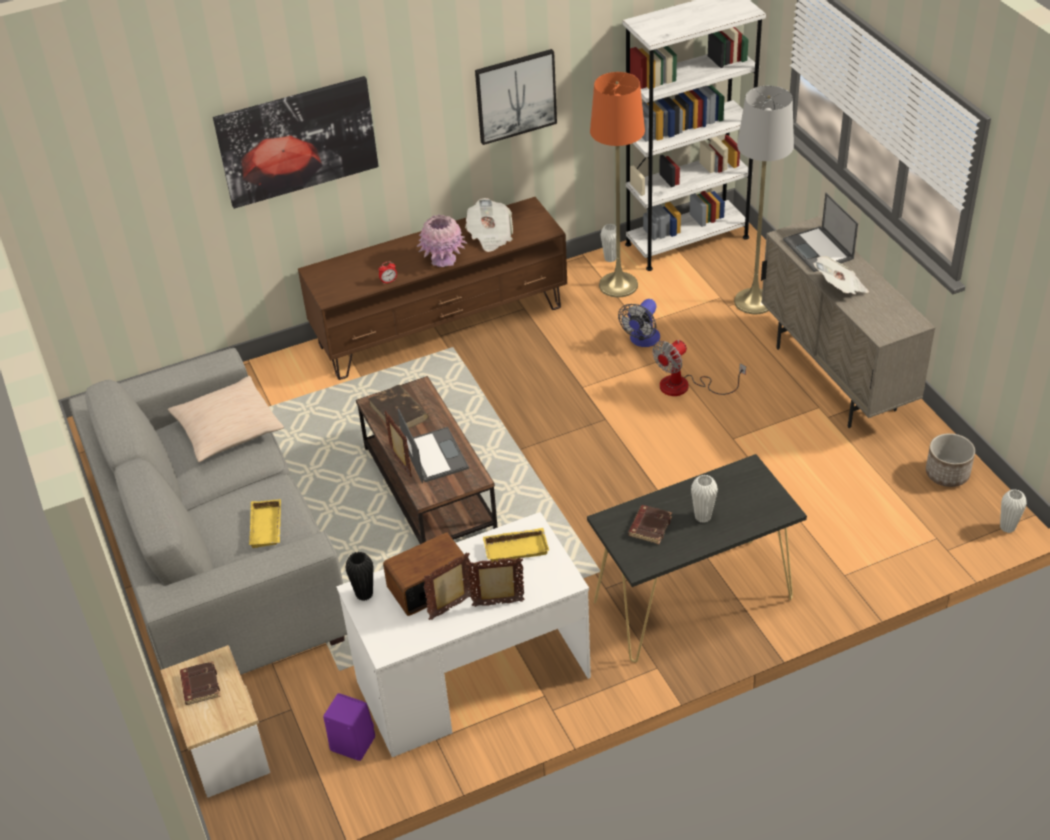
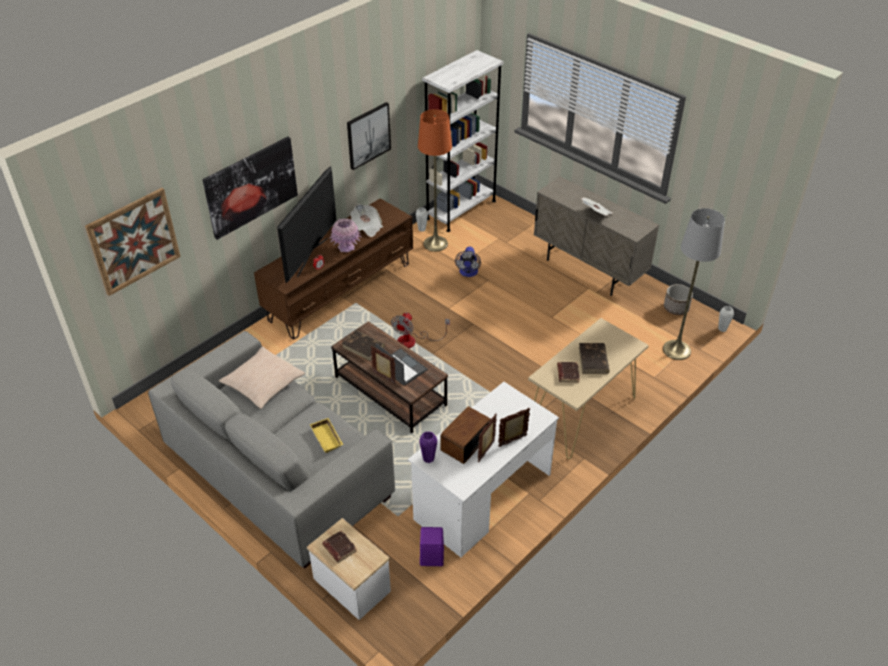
camera: 25 degrees left, 0 degrees up
(97, 187) = (134, 241): none -> picture
(364, 594) = (428, 459): black vase -> purple vase
(388, 263) = (311, 256): none -> television
(516, 547) = (503, 405): yellow tray -> none
(685, 387) = (508, 294): fan -> fan (413, 341)
(692, 600) = (581, 414): black console table -> beige console table
(703, 517) = (593, 360): white vase -> brown book
(754, 301) = (519, 236): grey floor lamp -> grey floor lamp (676, 350)
(819, 250) = (572, 195): laptop -> none

